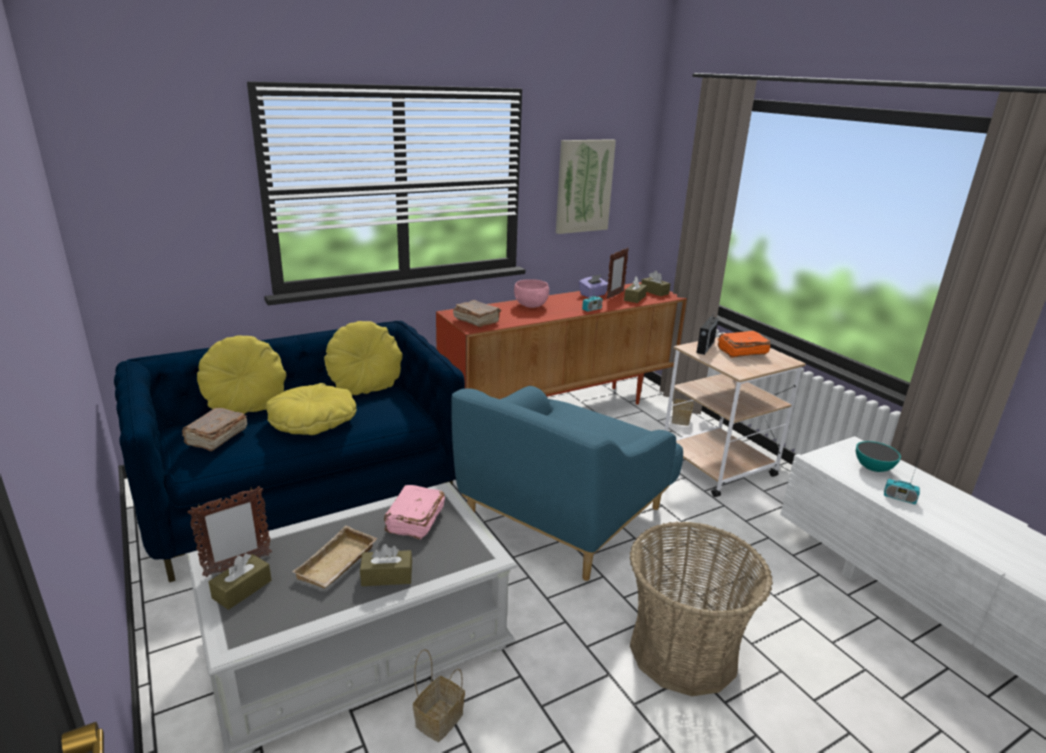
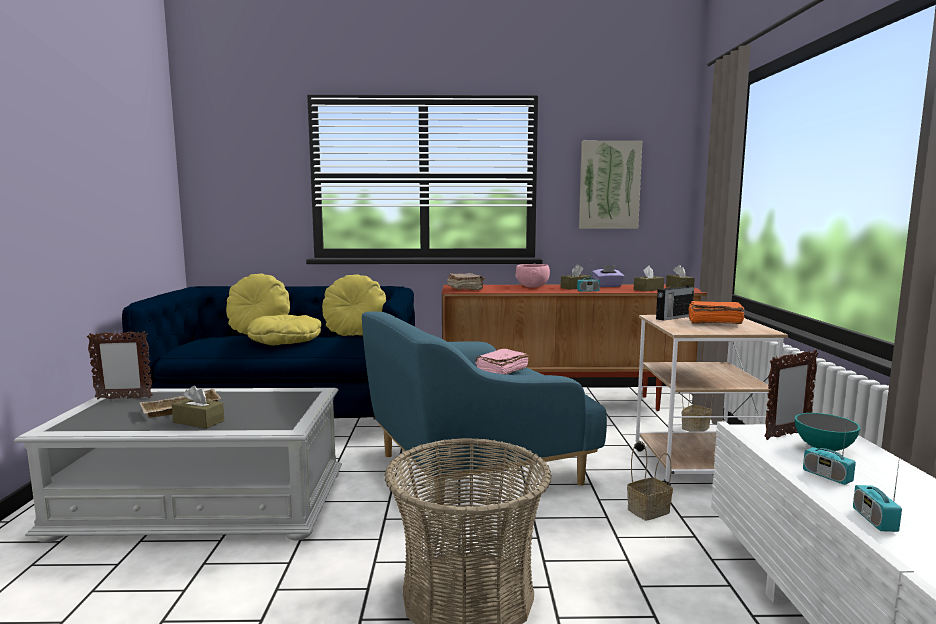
camera: 30 degrees right, 15 degrees down
(216, 438) = (211, 339): brown book -> none
(242, 589) = (104, 408): brown tissue box -> brown tissue box (575, 287)
(414, 521) = (272, 401): pink book -> pink book (501, 371)
(439, 718) = (189, 567): basket -> basket (649, 510)
(614, 295) = (630, 287): picture frame -> picture frame (786, 434)
(953, 533) = (874, 520): none -> radio

